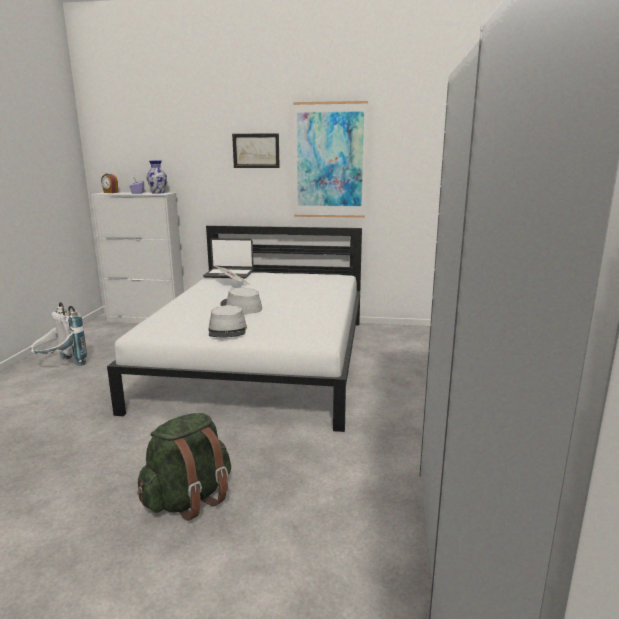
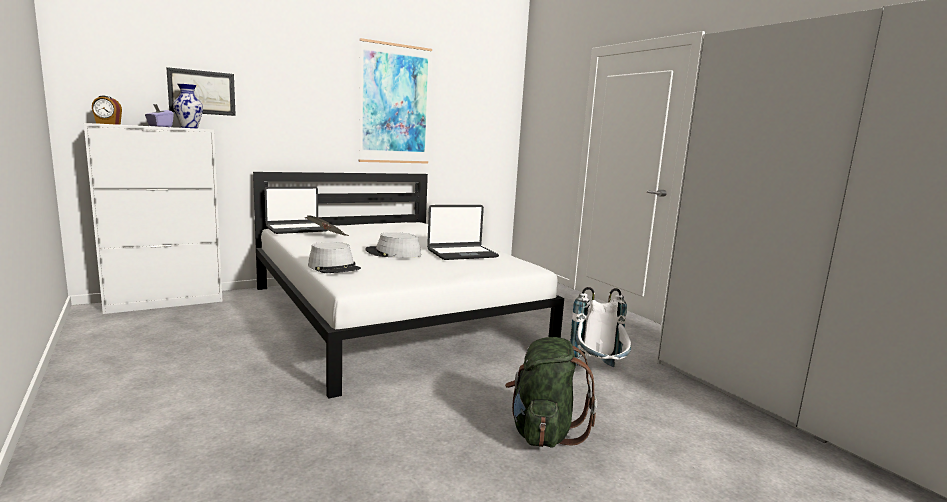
camera: 40 degrees left, 5 degrees down
(61, 366) = (135, 373): white backpack -> white backpack (598, 373)
(227, 330) = (436, 271): grey hat -> grey hat (334, 267)
(256, 150) = (316, 86): picture -> picture (202, 92)
(296, 315) = (462, 253): none -> laptop

